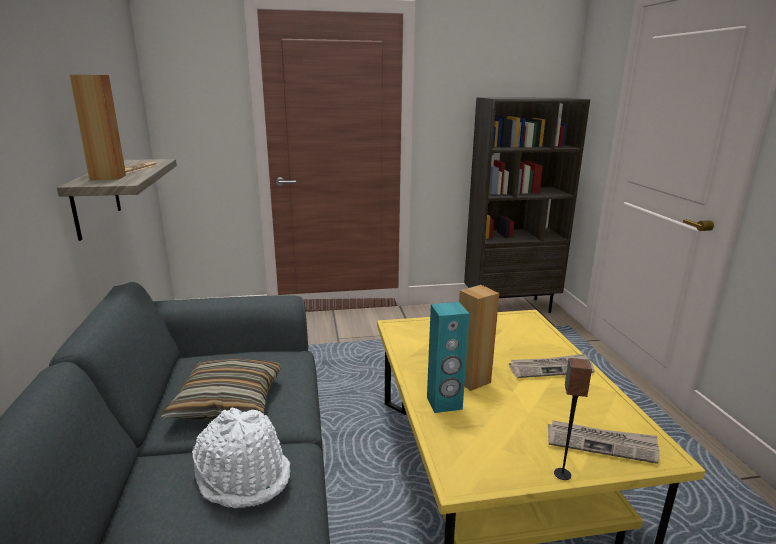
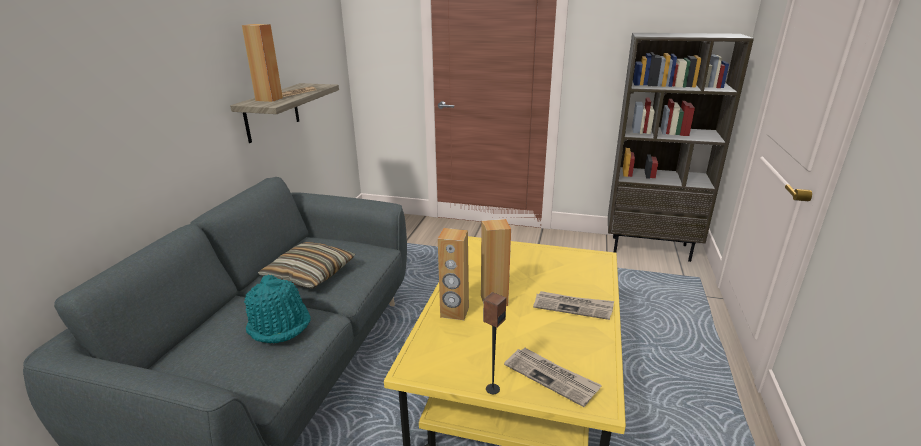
camera: 25 degrees right, 5 degrees up
(243, 476) = (279, 323): white hat -> turquoise hat
(444, 403) = (454, 312): turquoise speaker -> brown speaker

